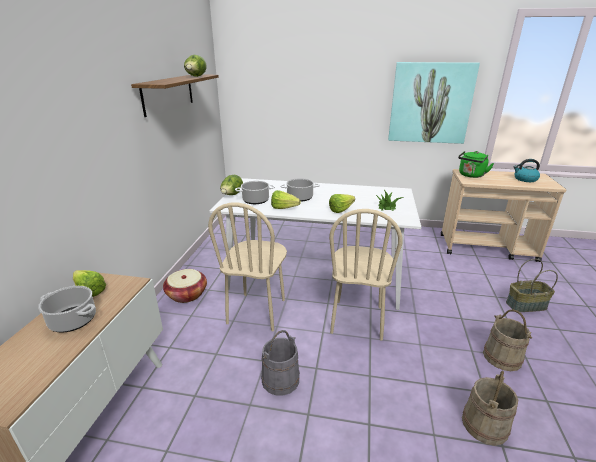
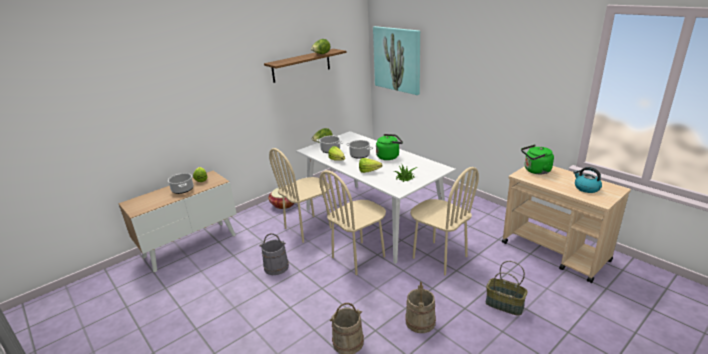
camera: 40 degrees right, 0 degrees up
(332, 192) = (389, 156): none -> green kettle
(424, 286) = (439, 257): none -> beige chair
(430, 103) = (524, 90): picture -> picture (397, 59)

